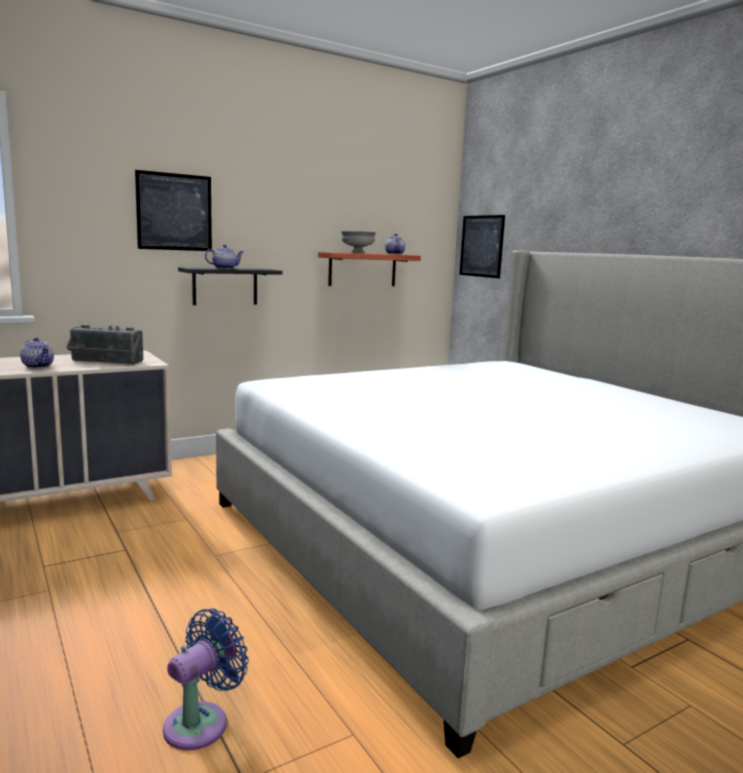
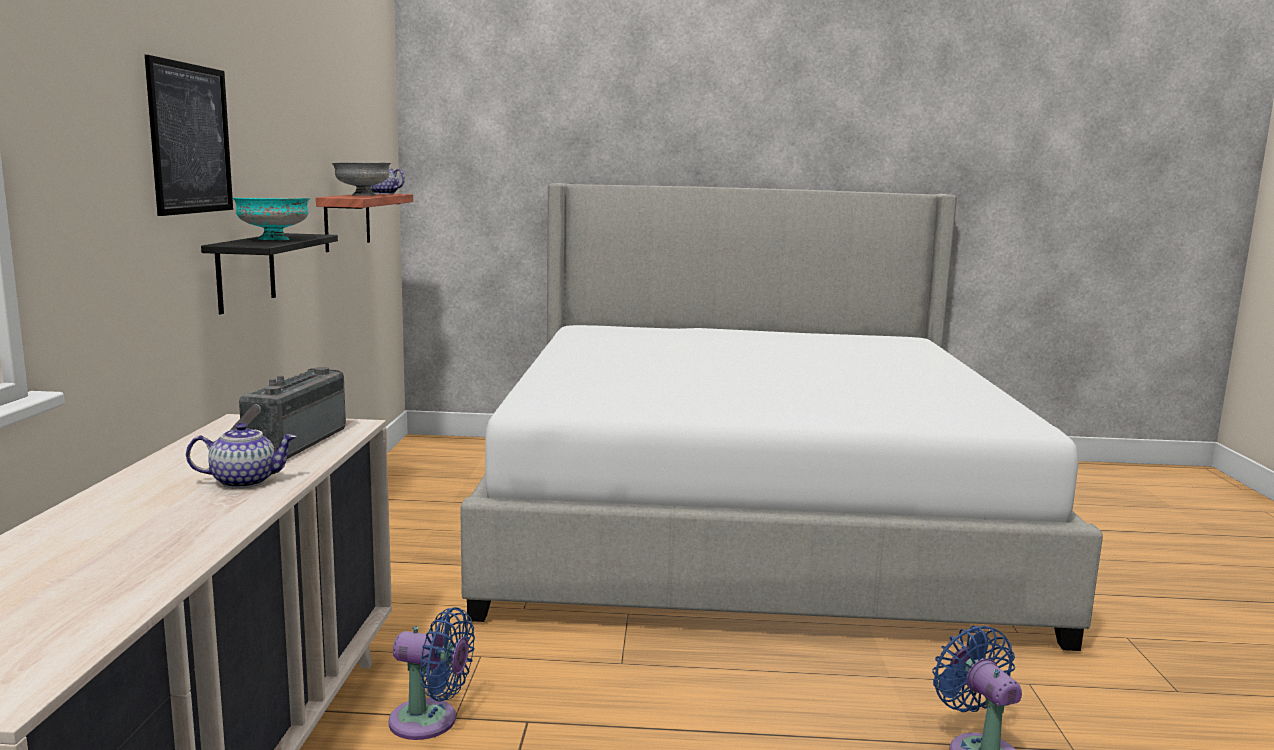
camera: 55 degrees left, 0 degrees up
(105, 362) = (290, 443): radio -> radio turned 150 degrees clockwise
(108, 528) = (430, 722): none -> blue fan
(224, 268) = (273, 240): teapot -> turquoise bowl
(481, 246) = (457, 176): picture -> none

